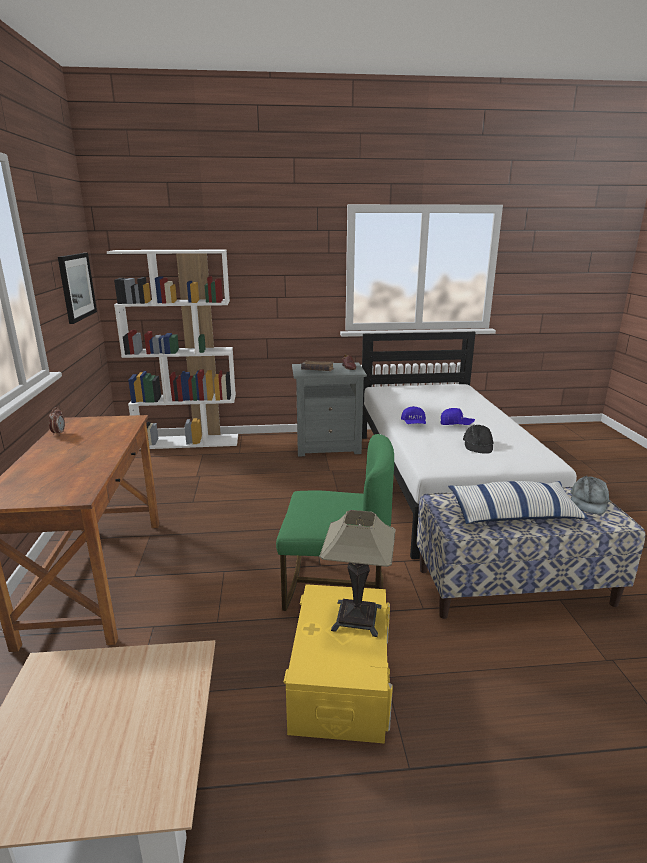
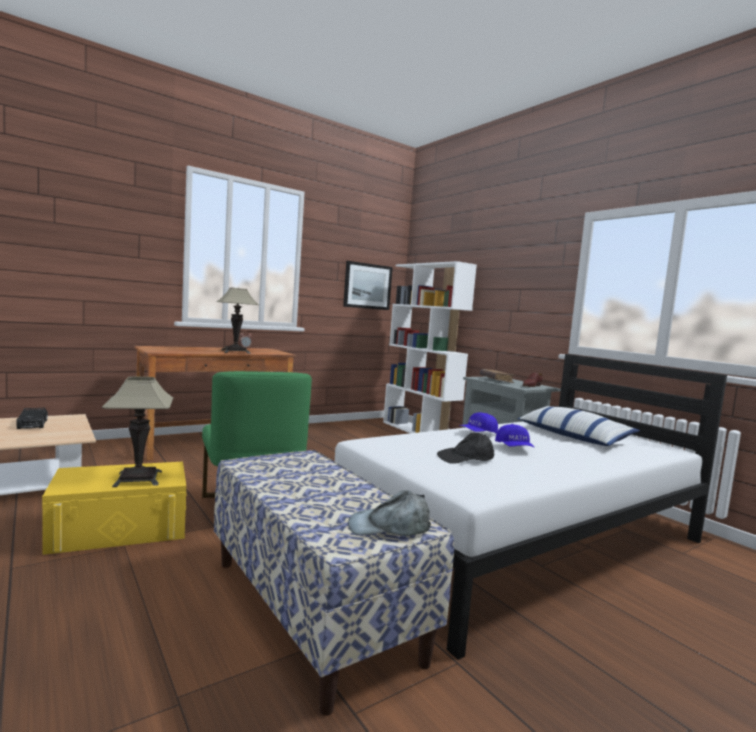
camera: 60 degrees right, 15 degrees down
(67, 713) = (32, 424): none -> black toy car
(100, 444) = (235, 351): none -> table lamp
(513, 514) = (302, 484): pillow -> pillow (573, 436)

